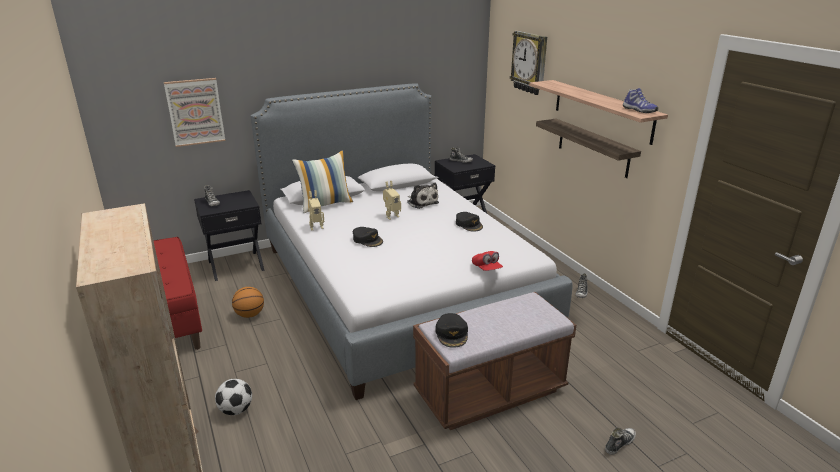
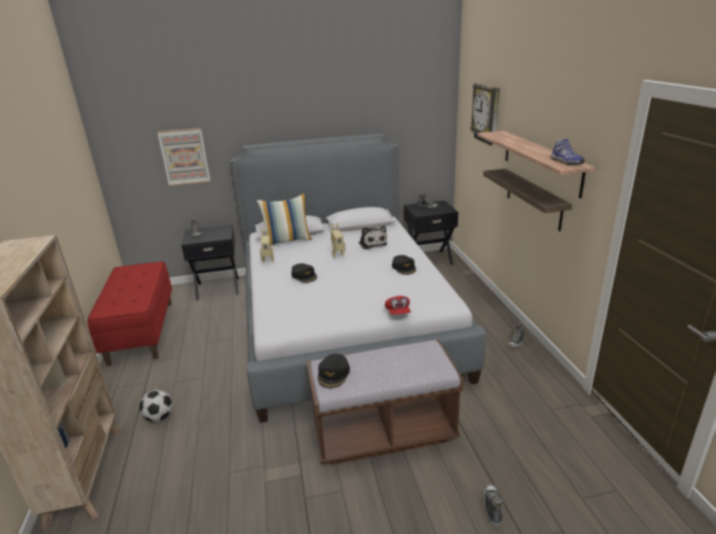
camera: 15 degrees right, 0 degrees up
(249, 315) = (209, 333): basketball -> none
(619, 443) = (492, 507): shoe -> shoe turned 60 degrees counterclockwise

